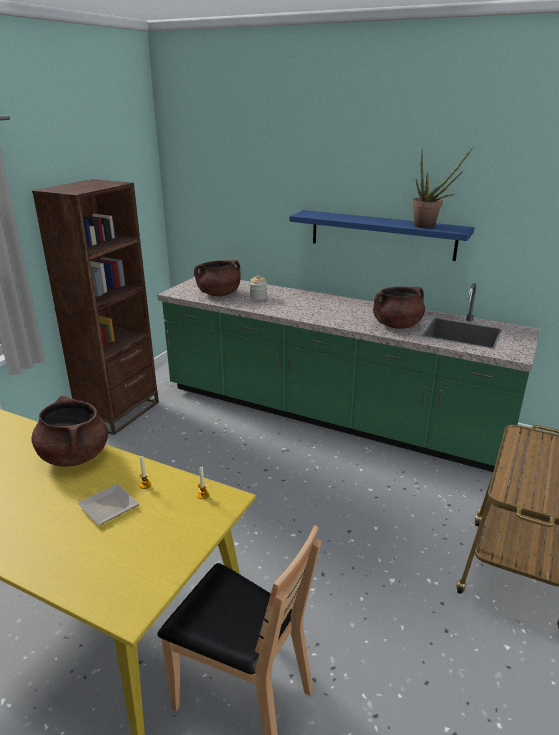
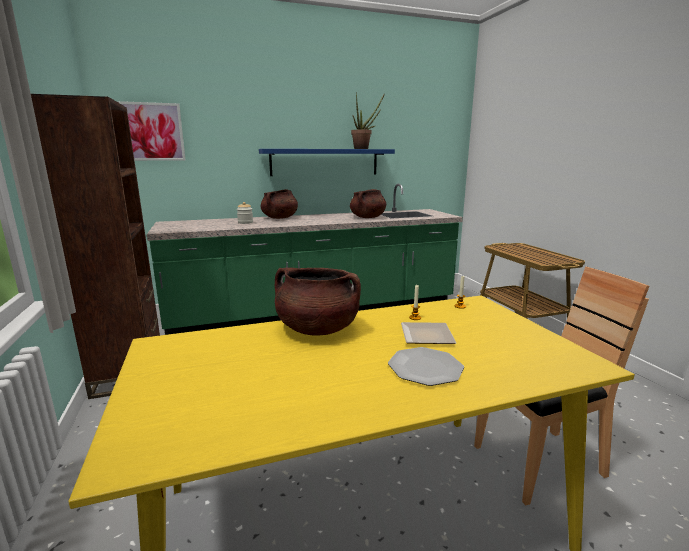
camera: 45 degrees left, 10 degrees down
(47, 529) = (425, 367): none -> plate
(205, 183) = (153, 132): none -> picture
(219, 294) = (207, 226): brown cooking pot -> brown cooking pot (279, 218)

